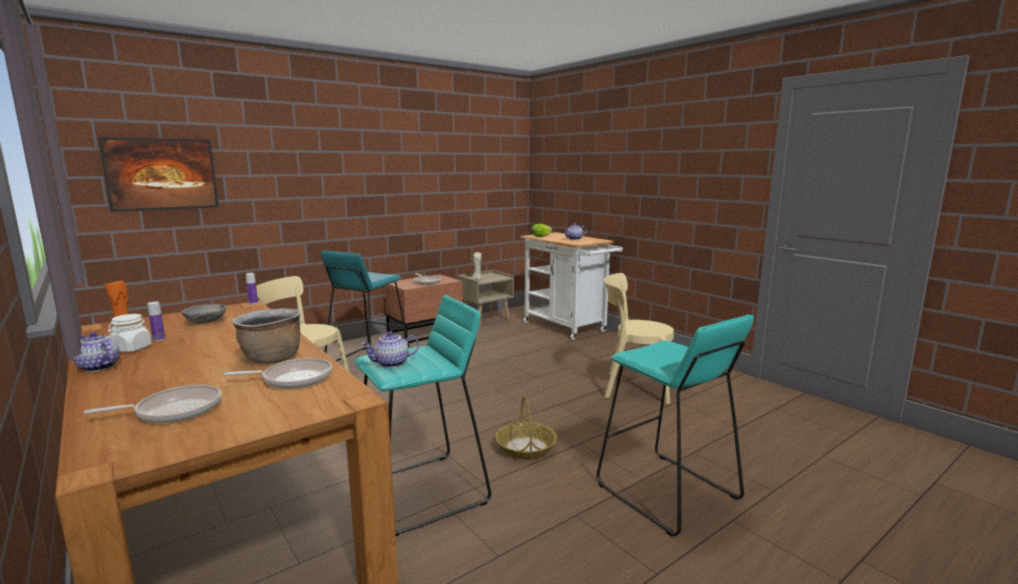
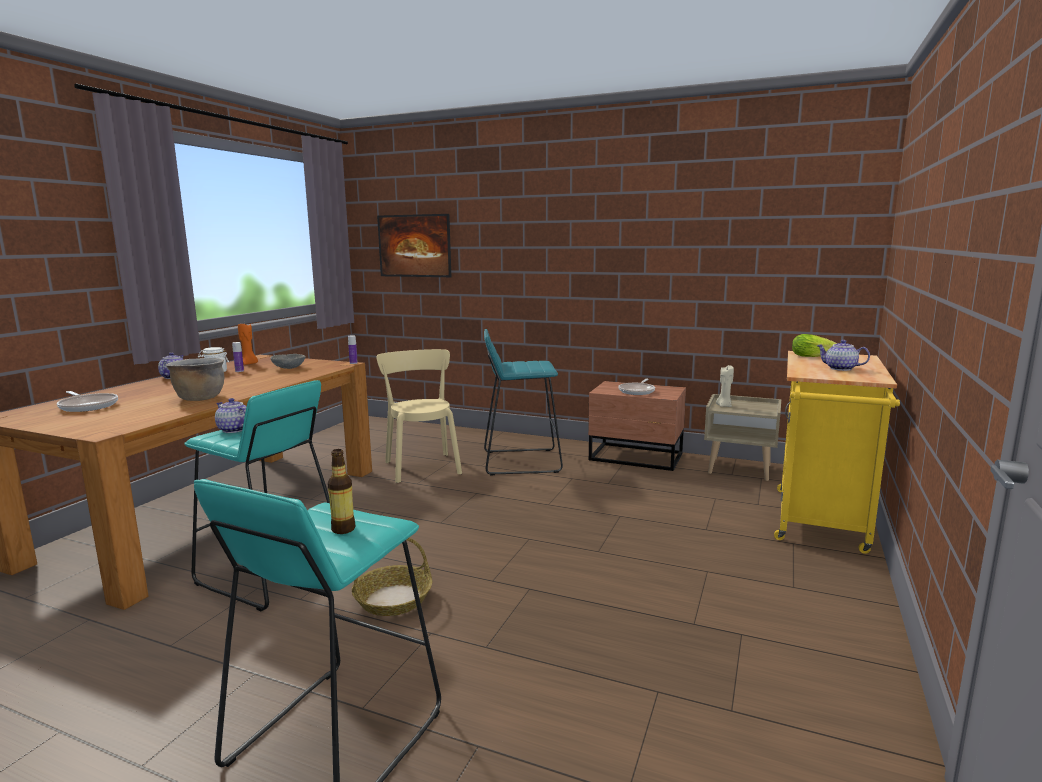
camera: 60 degrees right, 0 degrees up
(293, 379) = (152, 412): frying pan -> none
(568, 328) = (820, 523): white cart -> yellow cart
(633, 387) = (662, 634): beige chair -> none
(670, 352) = (343, 529): none -> bottle

